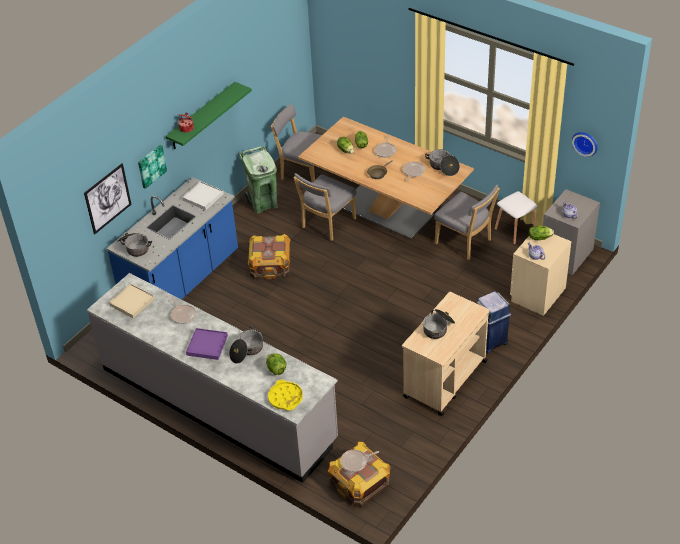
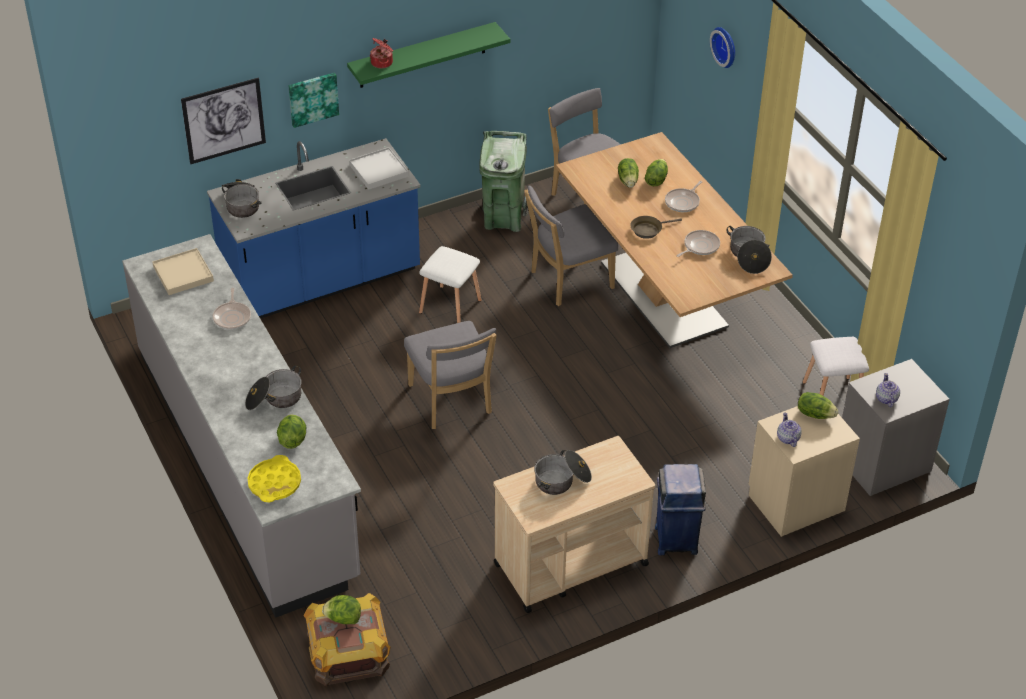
camera: 25 degrees right, 0 degrees up
(207, 345) = (231, 369): purple tray -> none
(271, 265) = (451, 306): crate -> white stool
(355, 462) = (343, 619): frying pan -> lettuce
(465, 243) = (744, 385): grey chair -> grey chair (451, 402)
(585, 142) = (949, 294): wall clock -> wall clock (726, 46)

